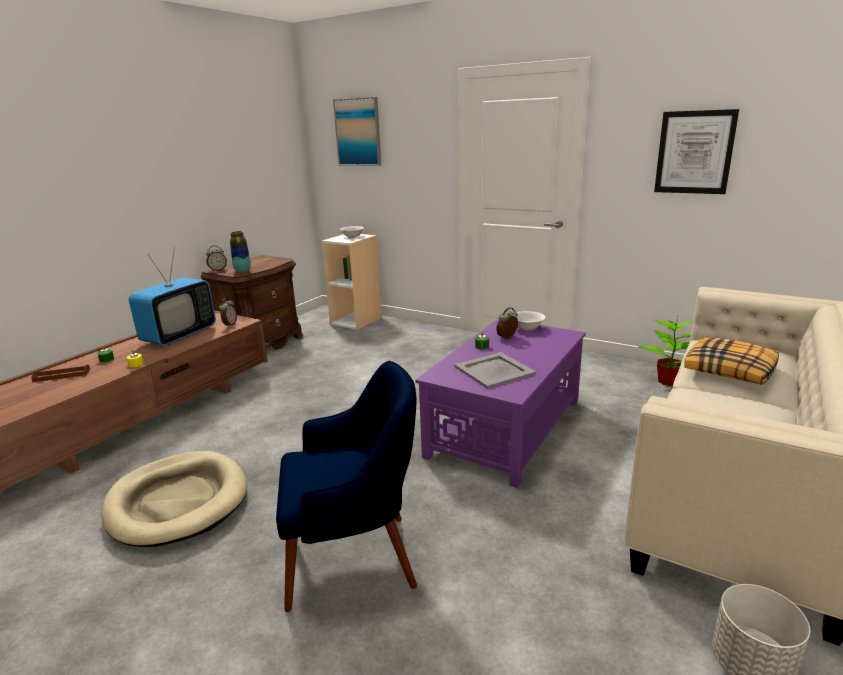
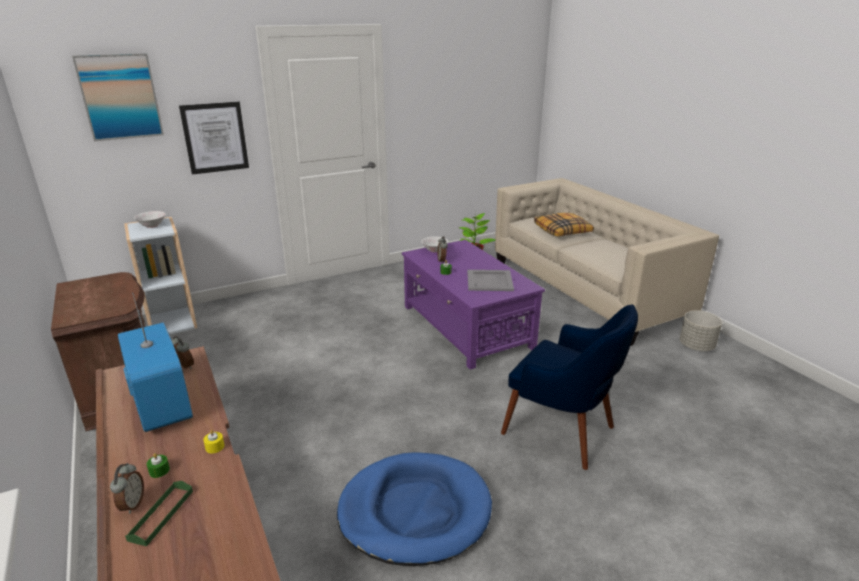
camera: 60 degrees left, 5 degrees up
(62, 375) = (161, 515): brown tray -> green tray
(178, 502) = (414, 511): beige dog bed -> blue dog bed
(218, 270) = (70, 318): alarm clock -> alarm clock (132, 504)
(242, 271) = (114, 305): vase -> none
(354, 559) = (561, 431): blue armchair -> blue armchair turned 105 degrees clockwise
(694, 152) = (456, 97): picture -> picture (215, 137)

